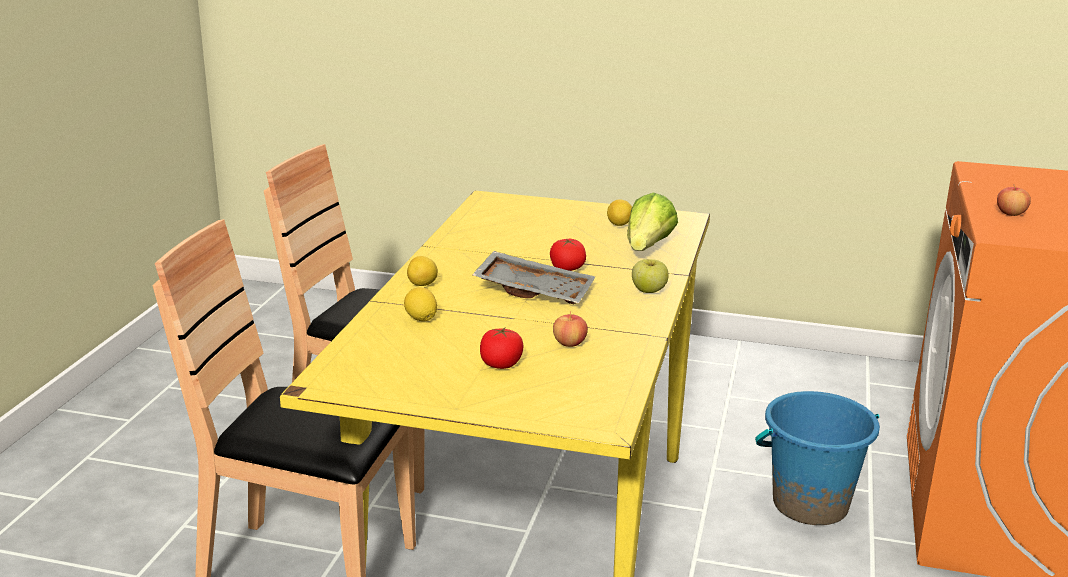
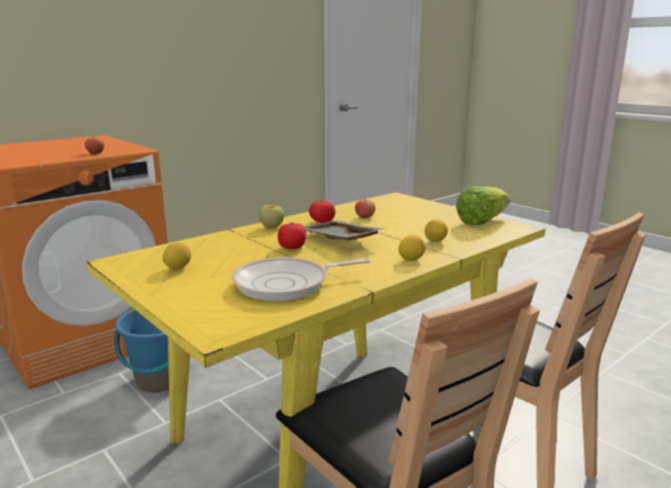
camera: 145 degrees left, 5 degrees down
(501, 234) = (287, 284): none -> frying pan
(501, 364) = (413, 217): tomato -> tomato (322, 221)
(648, 247) = (205, 248): lettuce -> lettuce (481, 221)

